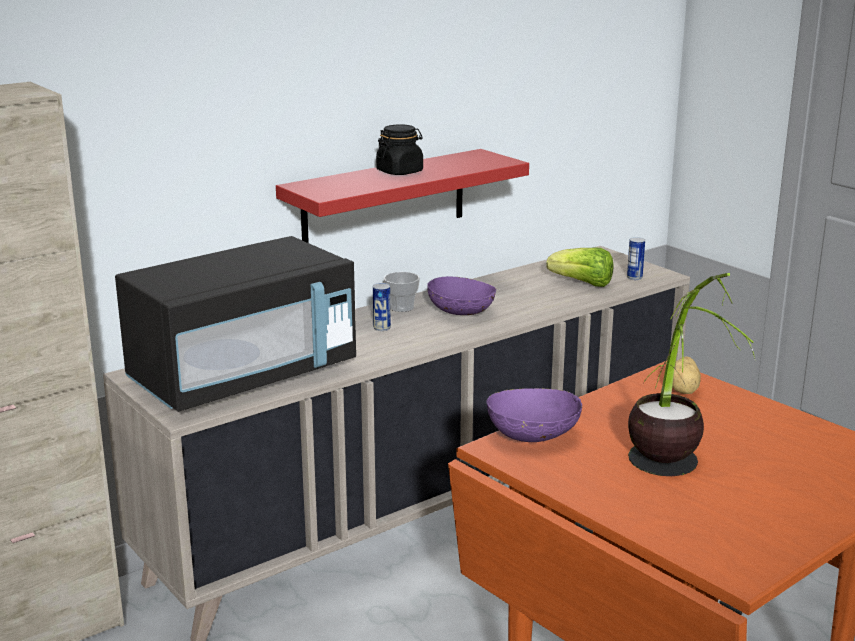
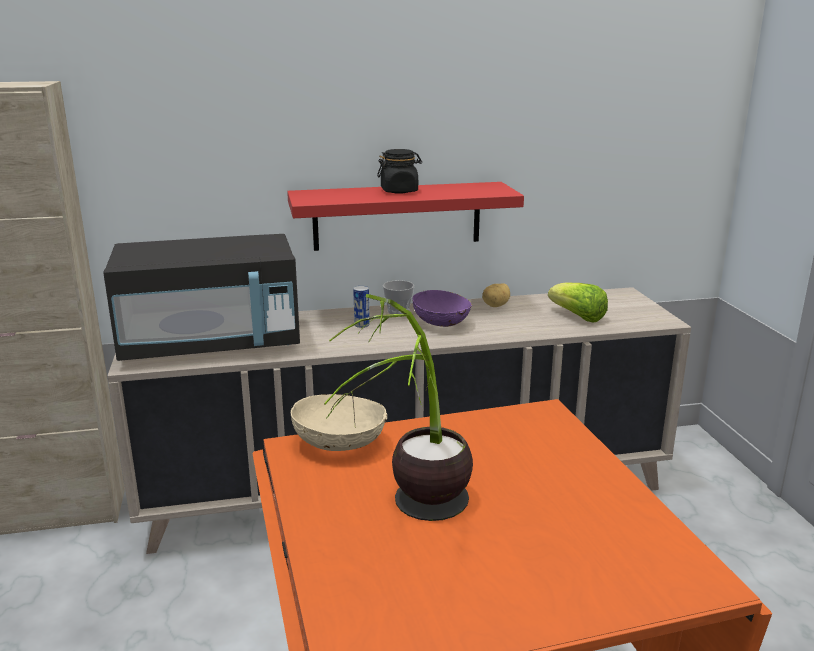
camera: 25 degrees right, 0 degrees up
(533, 435) = (340, 443): purple bowl -> beige bowl
(634, 277) = (633, 319): can -> none
(684, 390) = (538, 432): potato -> potato (497, 305)

